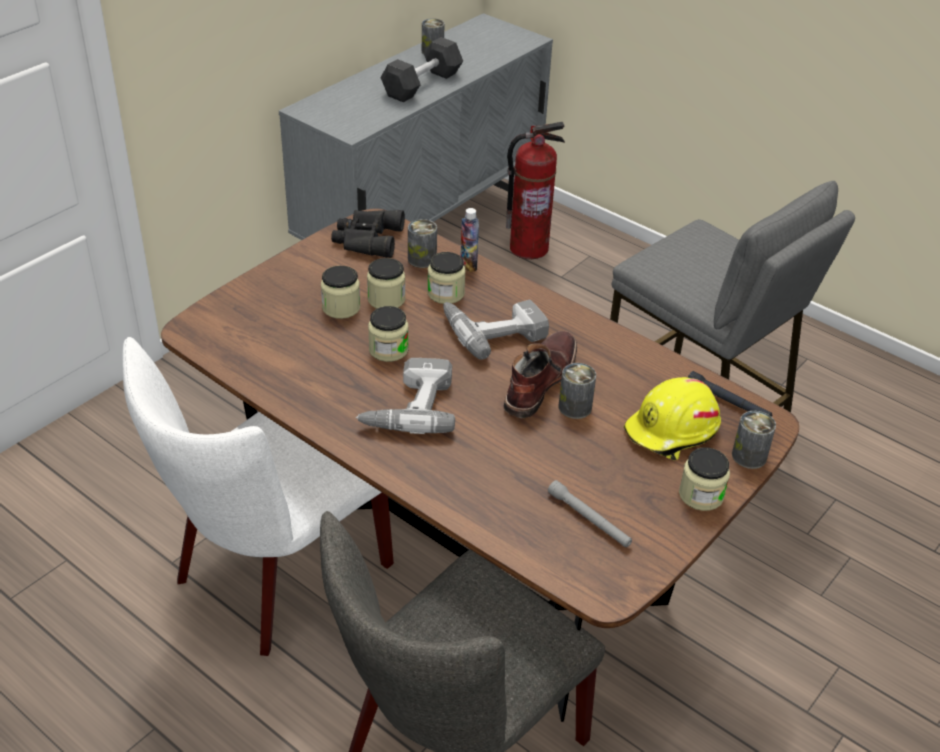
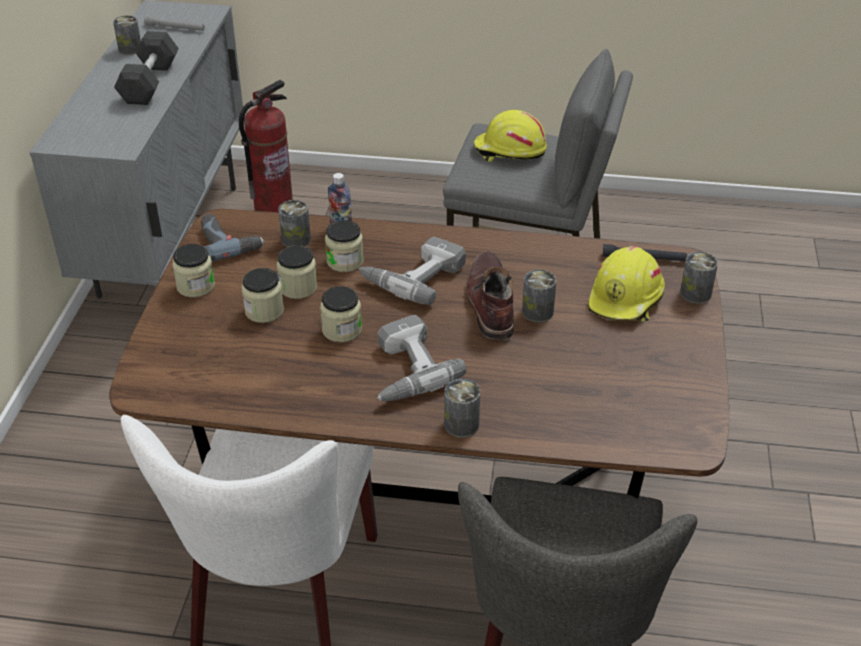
camera: 30 degrees left, 0 degrees up
(366, 239) = (228, 241): black binoculars -> power drill
(412, 473) = (461, 424): none -> can
(589, 519) = (630, 396): grey flashlight -> grey flashlight (175, 28)
(701, 495) = (690, 339): jar -> jar (195, 286)
(705, 255) = (509, 150): none -> yellow hard hat

